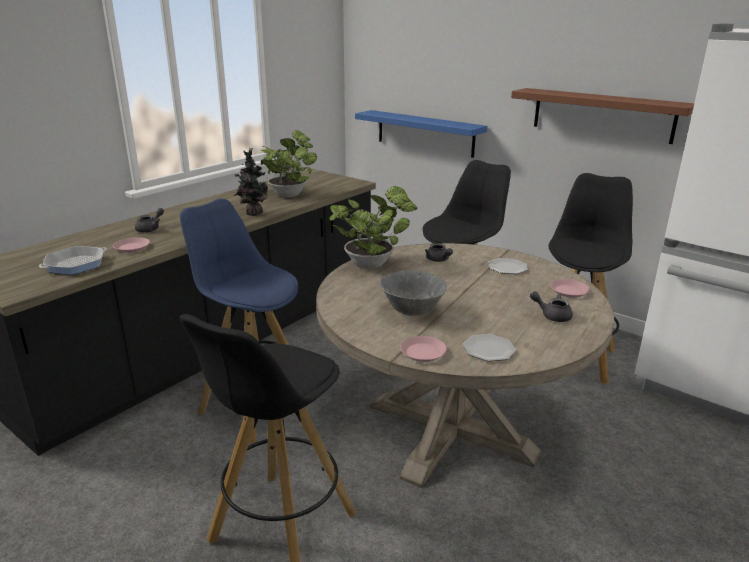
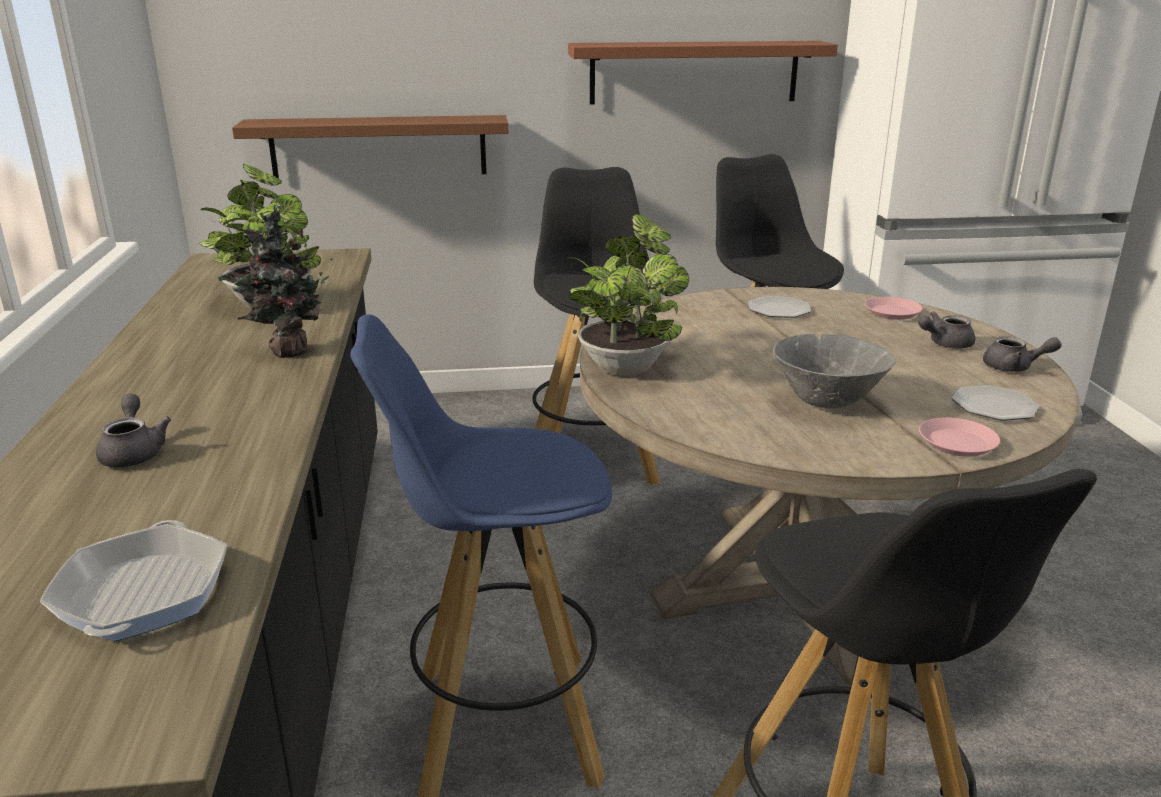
camera: 45 degrees left, 0 degrees up
(132, 248) = (193, 501): pink plate -> none
(425, 133) = (378, 147): blue shelf -> brown shelf
(438, 260) = (689, 329): grey teapot -> grey teapot (1014, 368)

